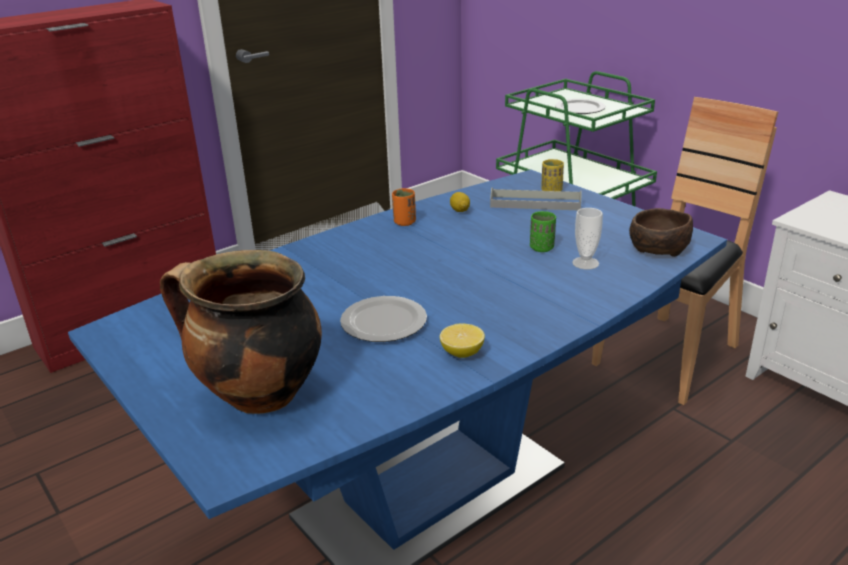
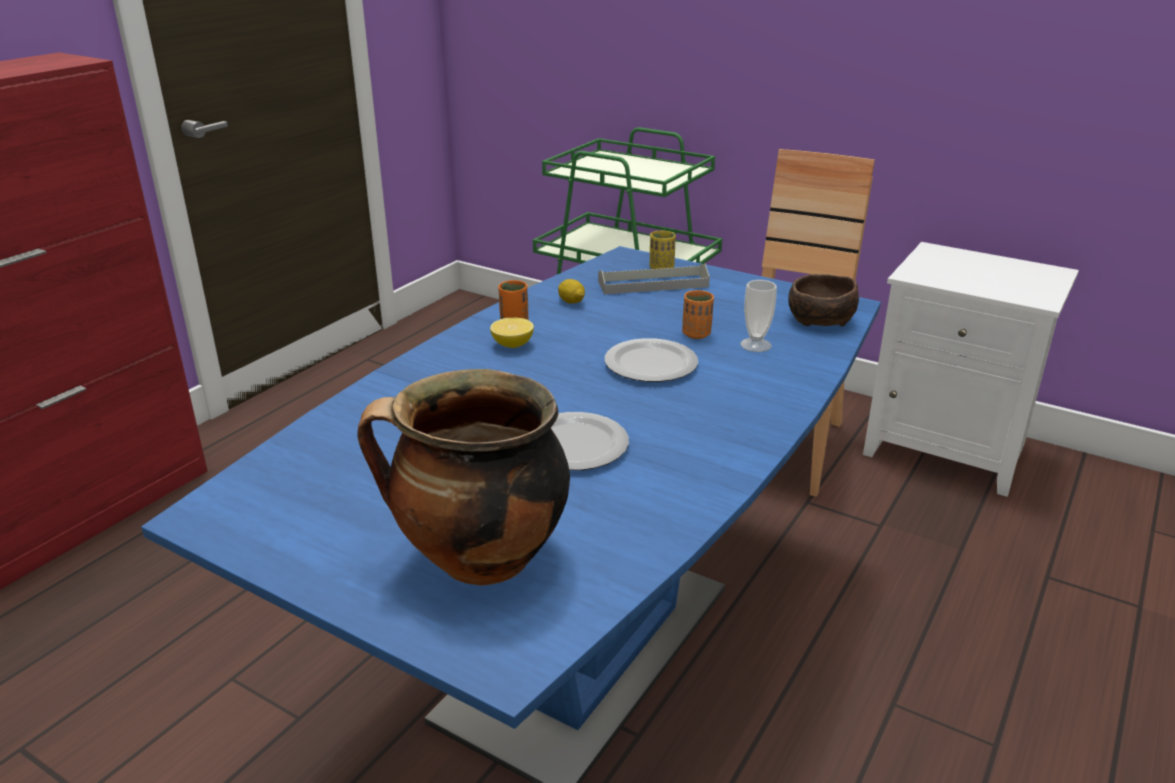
camera: 20 degrees left, 0 degrees up
(462, 353) = (692, 466): lemon -> lemon (512, 345)
(542, 248) = (696, 334): green cup -> orange cup
(580, 109) = (633, 173): plate -> plate (652, 365)

